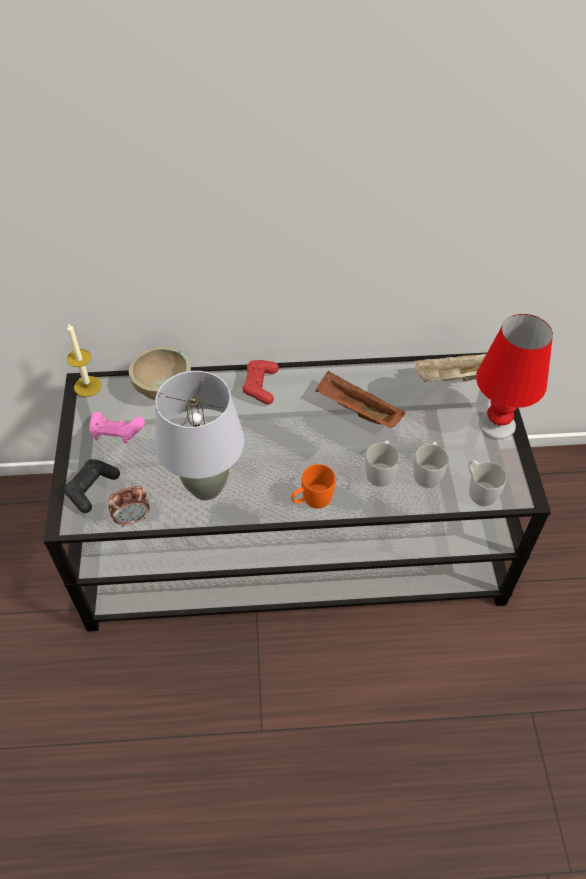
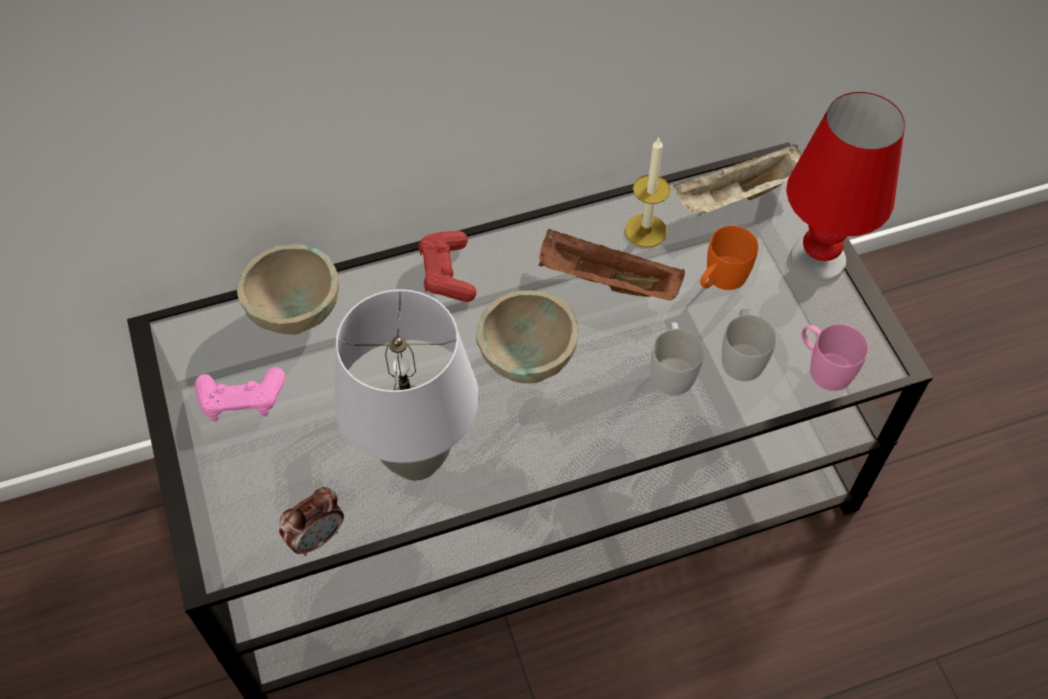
camera: 15 degrees left, 5 degrees up
(87, 386) = (169, 333): candle -> candle (645, 230)
(92, 488) = (235, 504): black game controller -> none
(292, 445) = (526, 358): none -> beige bowl
(311, 500) = (584, 440): orange mug -> orange mug (720, 280)
(479, 490) = (823, 367): white mug -> pink mug

